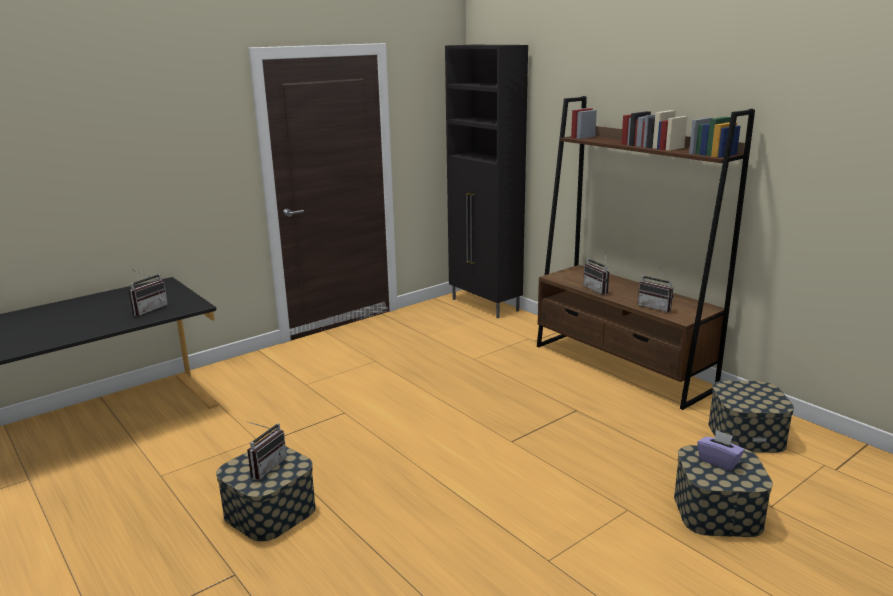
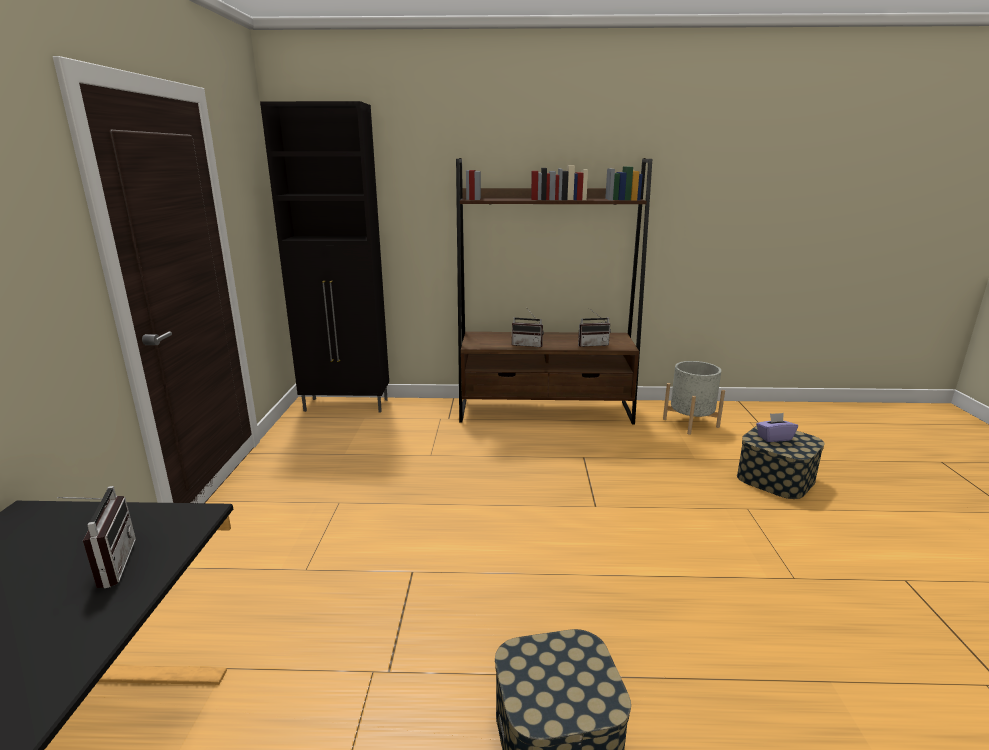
camera: 50 degrees left, 0 degrees up
(265, 466) = (558, 676): radio -> none
(746, 434) = (690, 423): storage box -> grey planter

